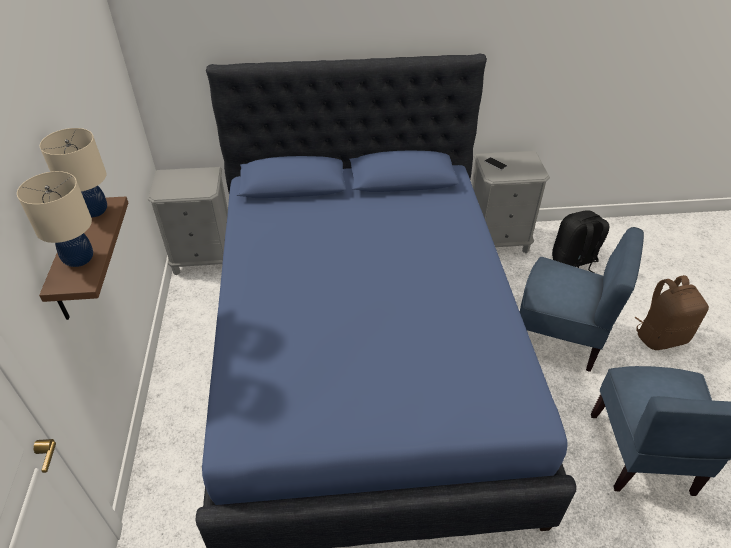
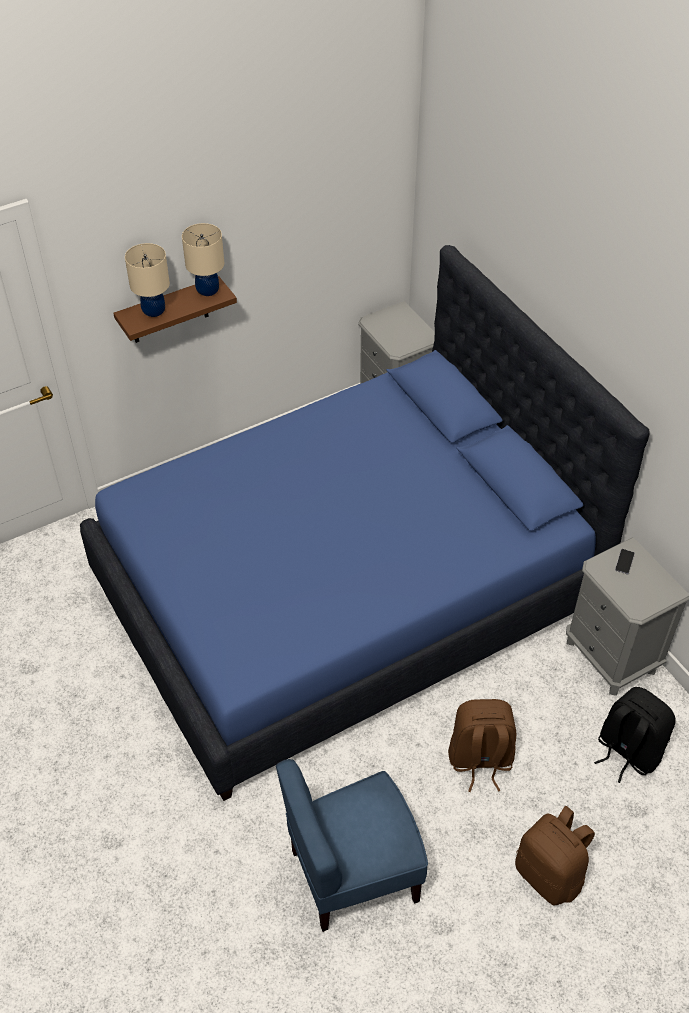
camera: 65 degrees right, 5 degrees up
(558, 337) = (479, 760): blue chair -> brown backpack

